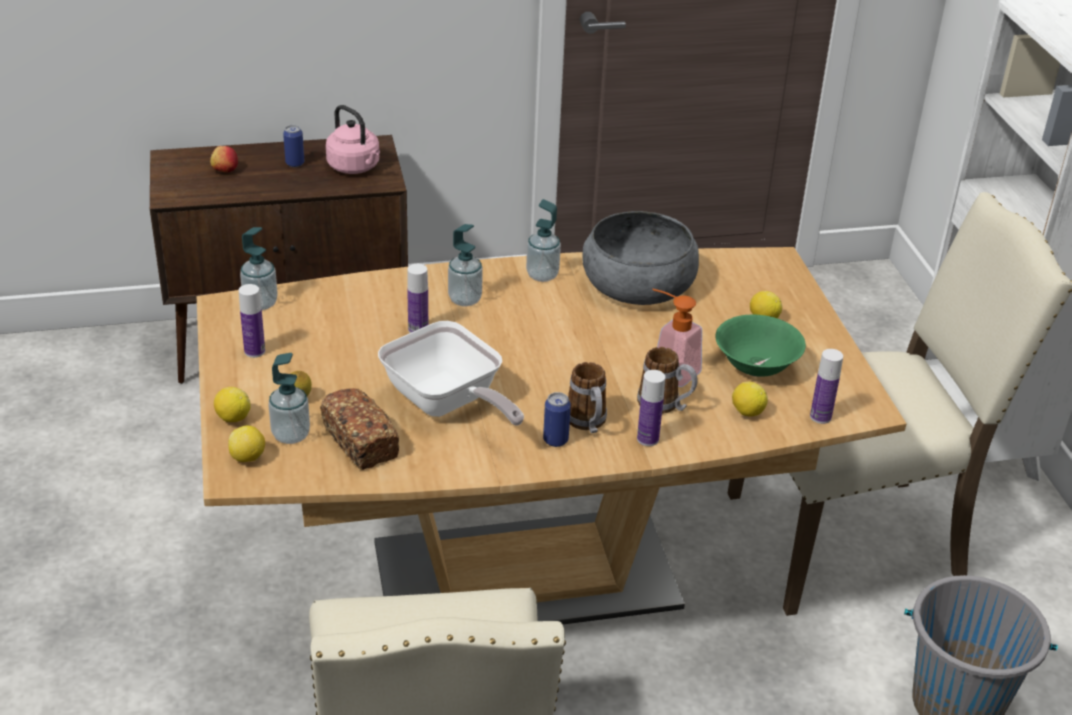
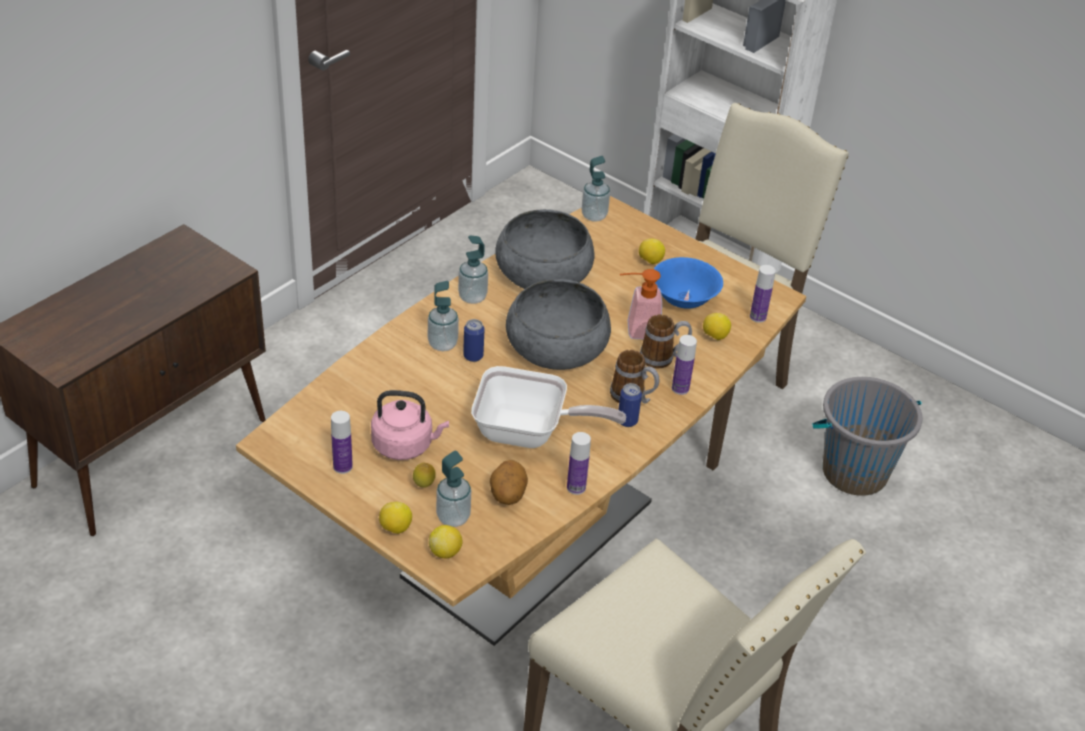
camera: 40 degrees left, 5 degrees up
(225, 170) = (79, 320): apple -> none
(260, 303) = (296, 425): soap dispenser -> soap dispenser (594, 216)
(295, 163) = (134, 287): can -> can (473, 356)
(355, 167) = (191, 268): pink kettle -> pink kettle (405, 445)
(360, 442) = (507, 495): bread -> potato
(418, 329) = (439, 385): bottle -> bottle (576, 487)
(569, 348) = (556, 346): none -> grey bowl
(755, 366) = (683, 300): green bowl -> blue bowl

